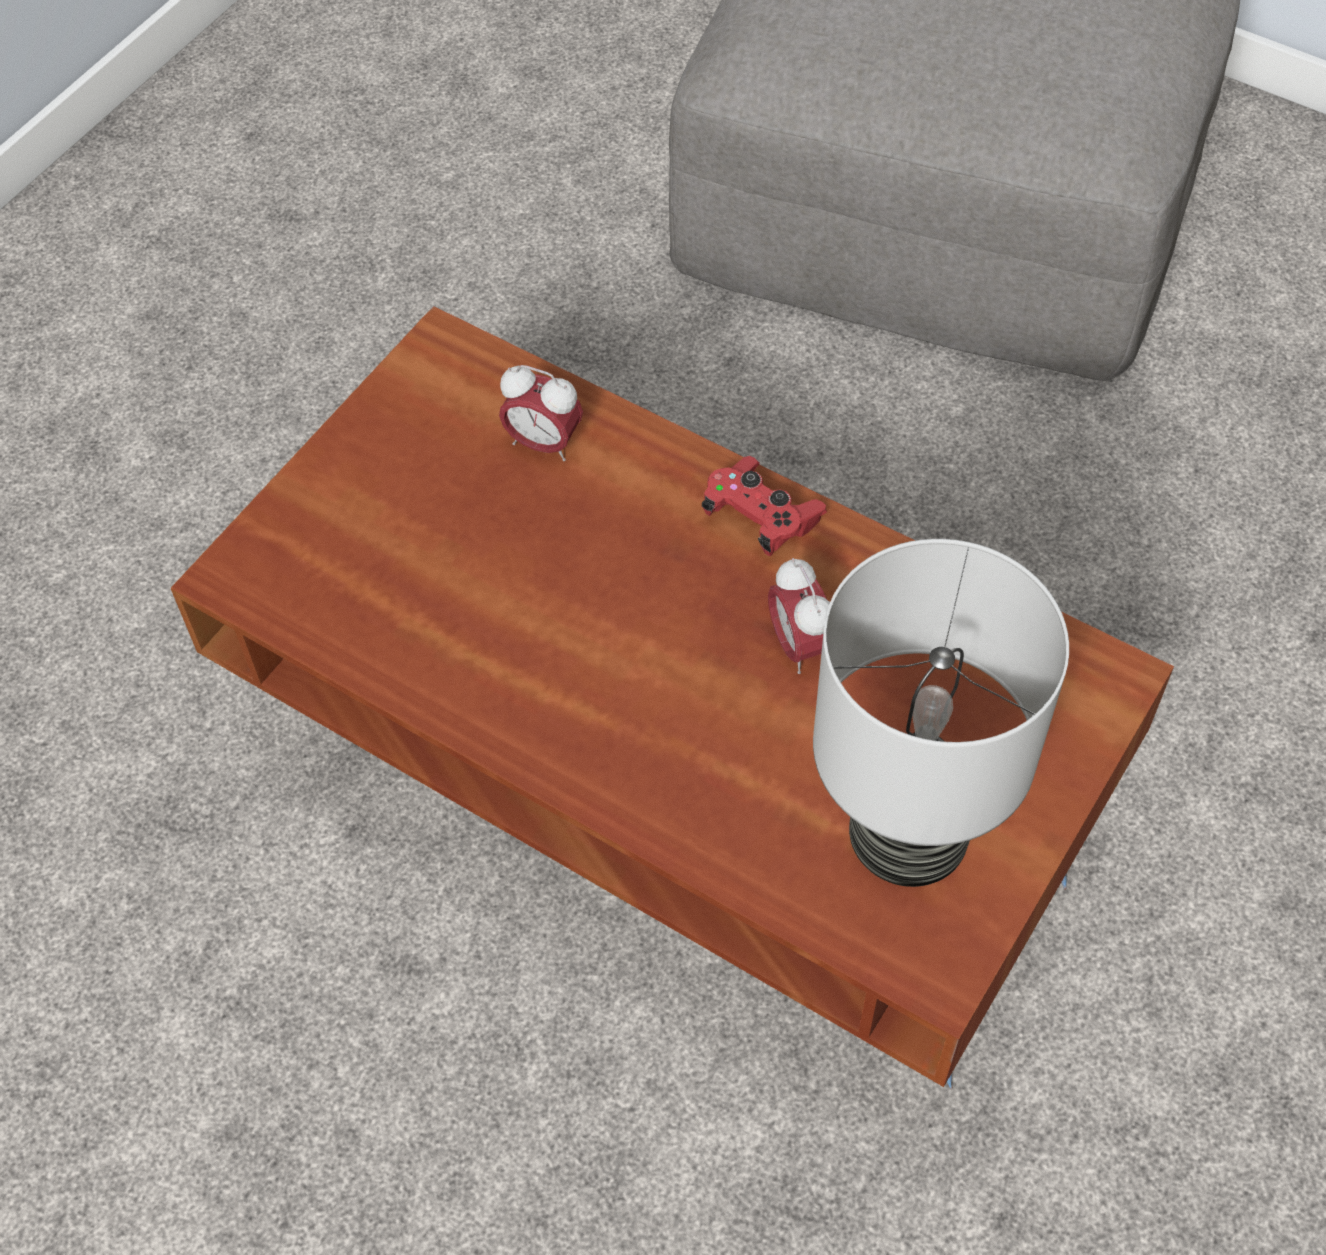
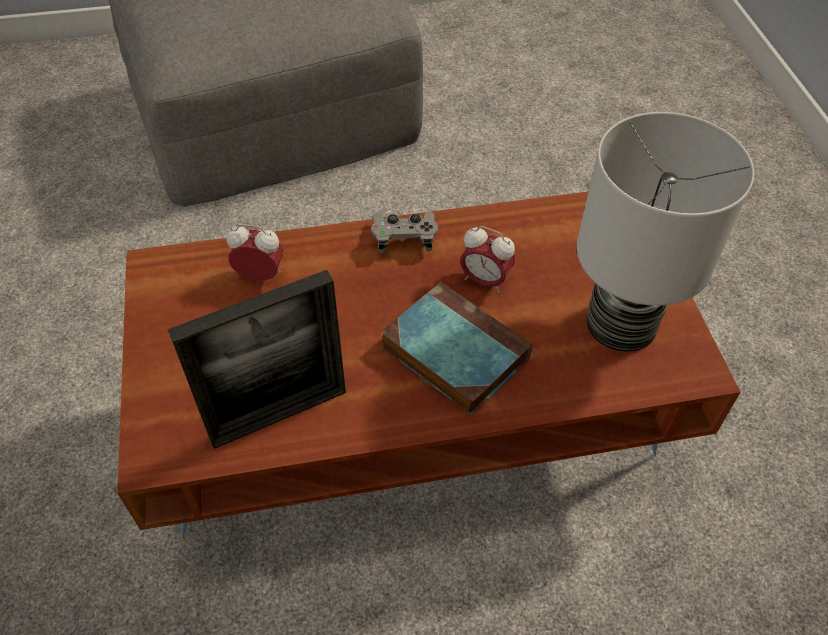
camera: 45 degrees left, 5 degrees down
(396, 627) = (278, 414): none -> picture frame
(543, 443) = (260, 275): alarm clock -> alarm clock turned 150 degrees counterclockwise
(657, 703) = (451, 352): none -> book
(761, 517) = (404, 239): red game controller -> grey game controller

